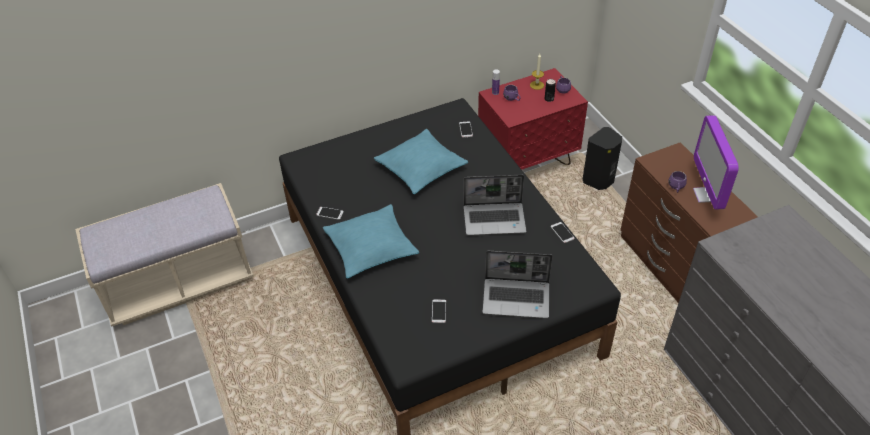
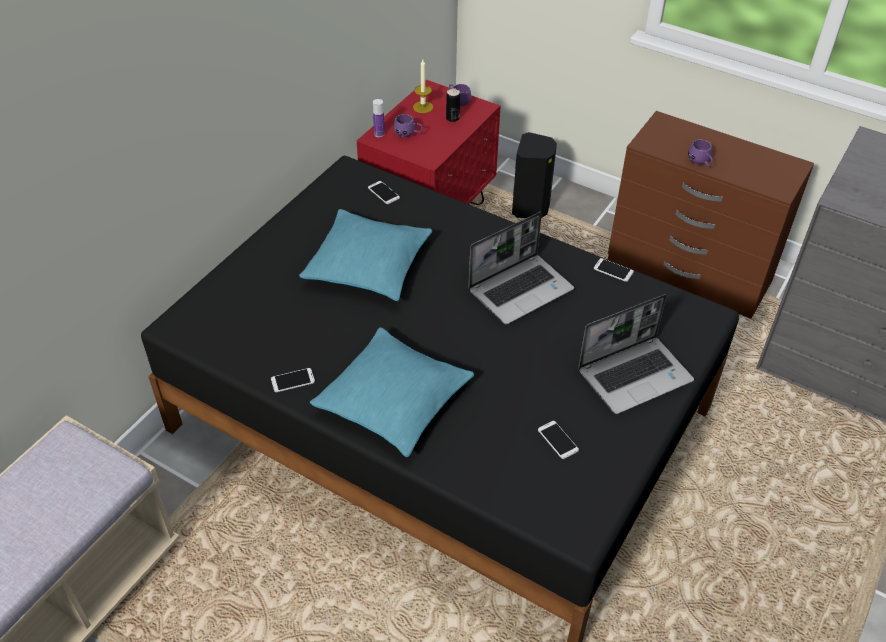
camera: 35 degrees left, 0 degrees up
(706, 195) = (737, 158): monitor -> none

